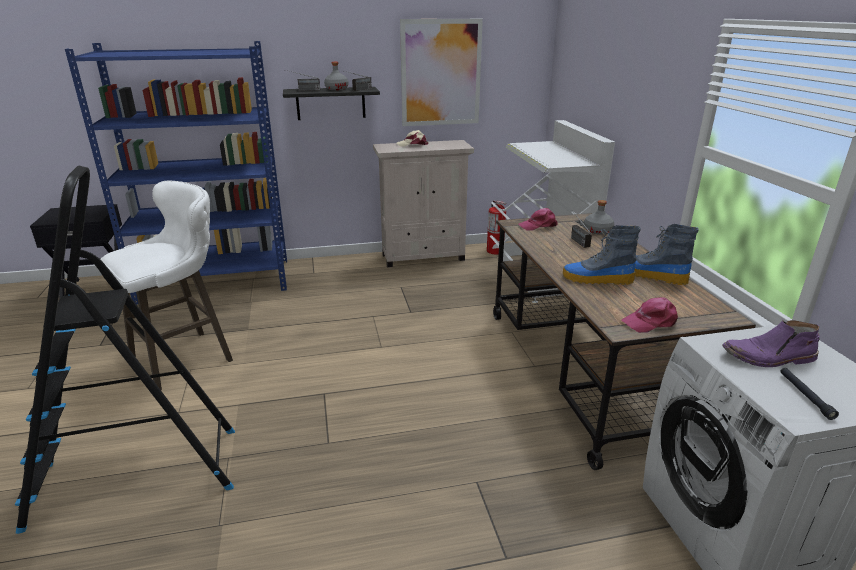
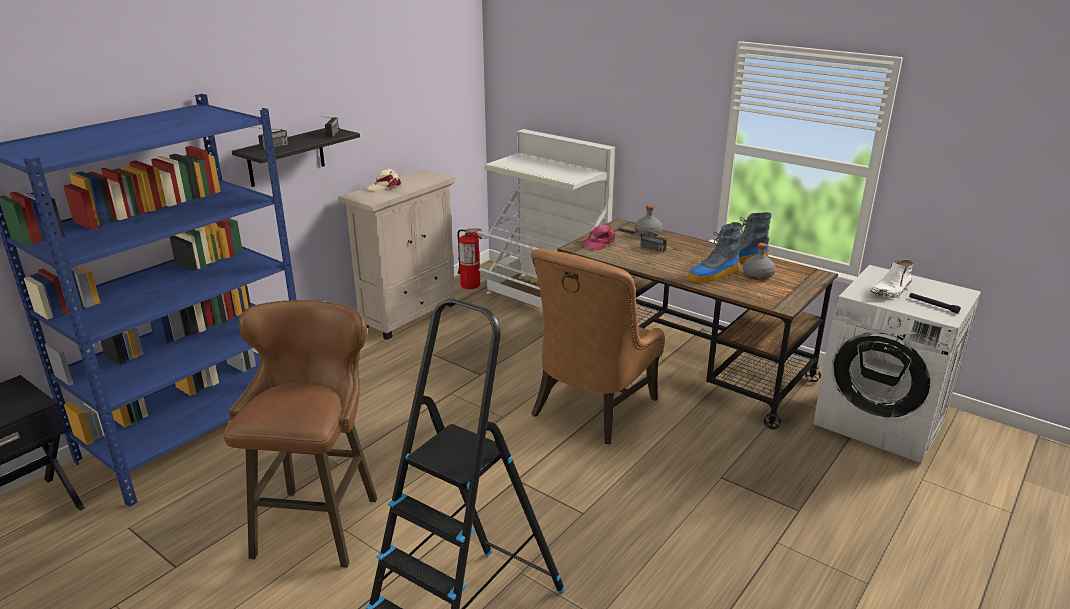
camera: 40 degrees left, 0 degrees up
(186, 358) = (318, 522): white stool -> brown stool
(336, 89) = (301, 138): grey bottle -> grey bottle (757, 275)
(440, 73) = (392, 98): picture -> none
(454, 370) = (592, 407): none -> brown chair
(650, 322) = (789, 294): pink cap -> none
(768, 358) = (891, 291): purple boot -> white boot

